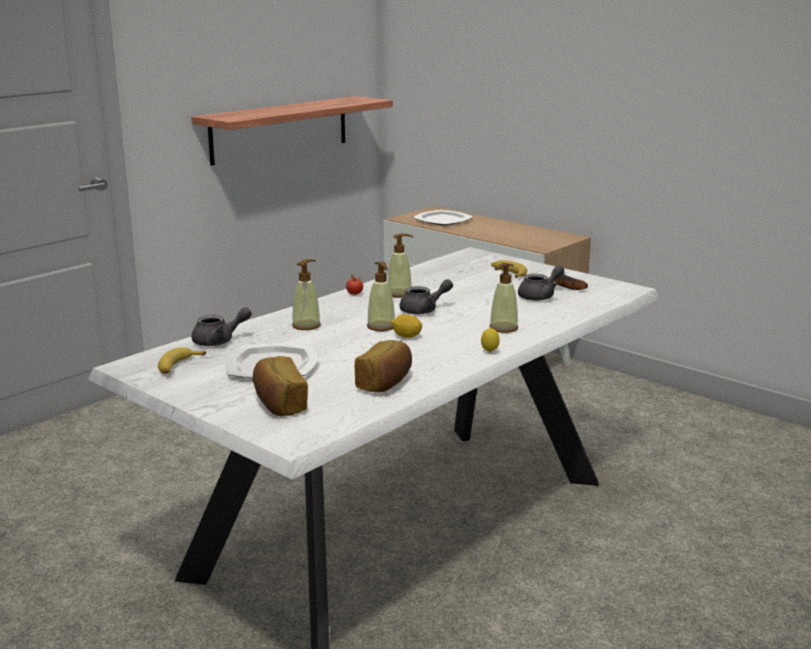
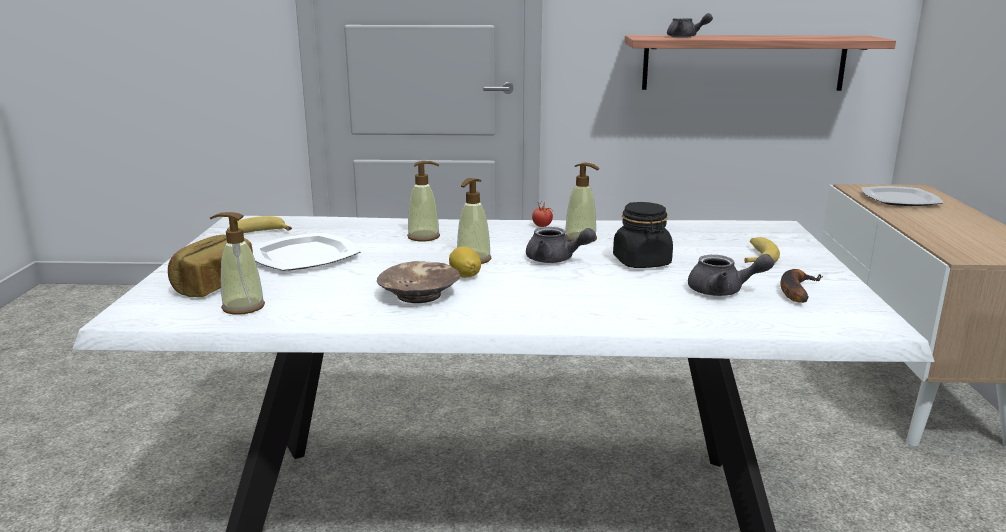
camera: 50 degrees right, 0 degrees up
(219, 341) = (336, 226): grey teapot -> grey teapot (685, 37)
(385, 383) = (320, 305): bread -> none
(417, 355) = (420, 294): none -> brown bowl
(467, 295) = (642, 262): none -> black jar
(489, 352) = (486, 321): lemon -> none
(503, 328) = (575, 305): soap dispenser -> soap dispenser (243, 307)

